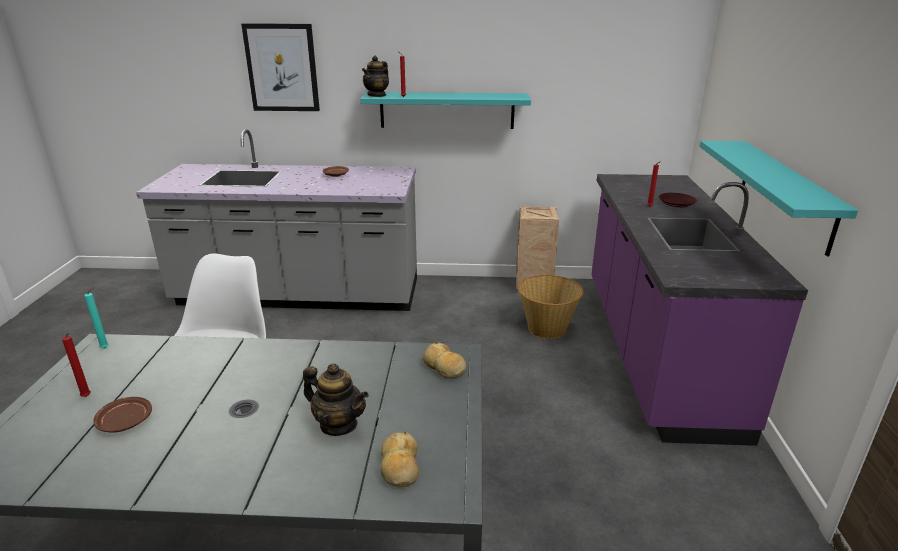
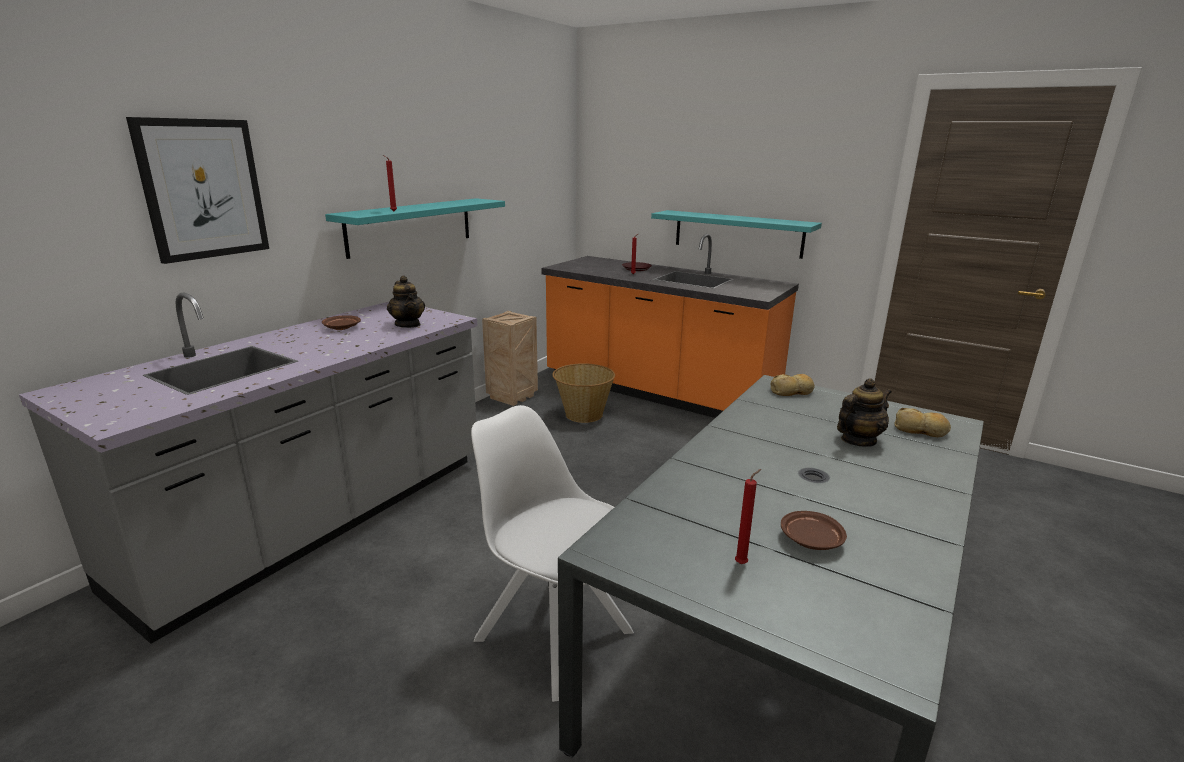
camera: 60 degrees left, 5 degrees down
(106, 348) = (620, 544): turquoise candle -> none
(377, 95) = (359, 214): teapot -> teapot (408, 325)
(654, 350) = (658, 392): purple counter -> orange counter

